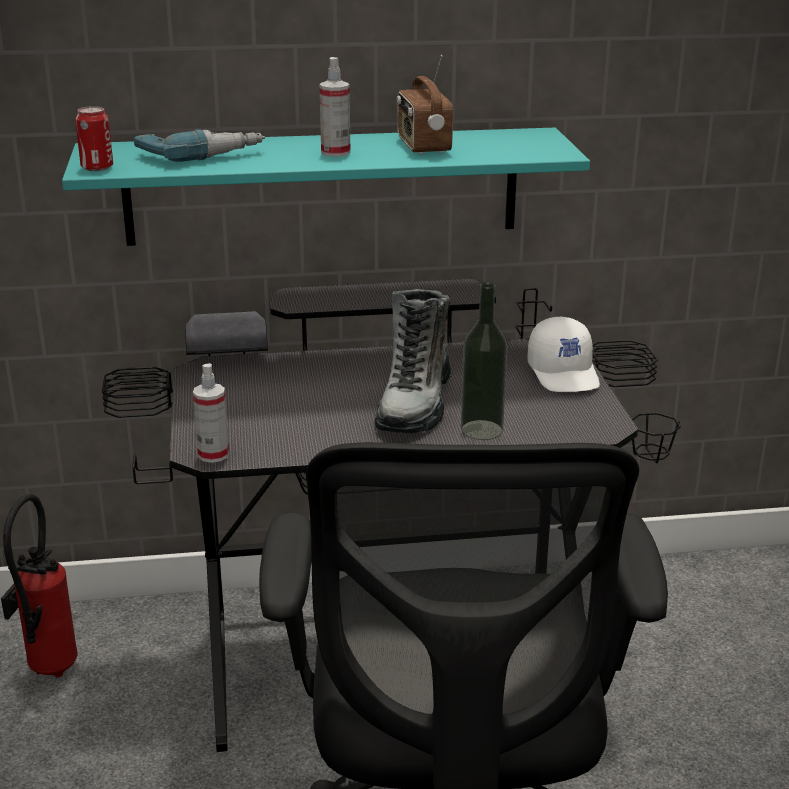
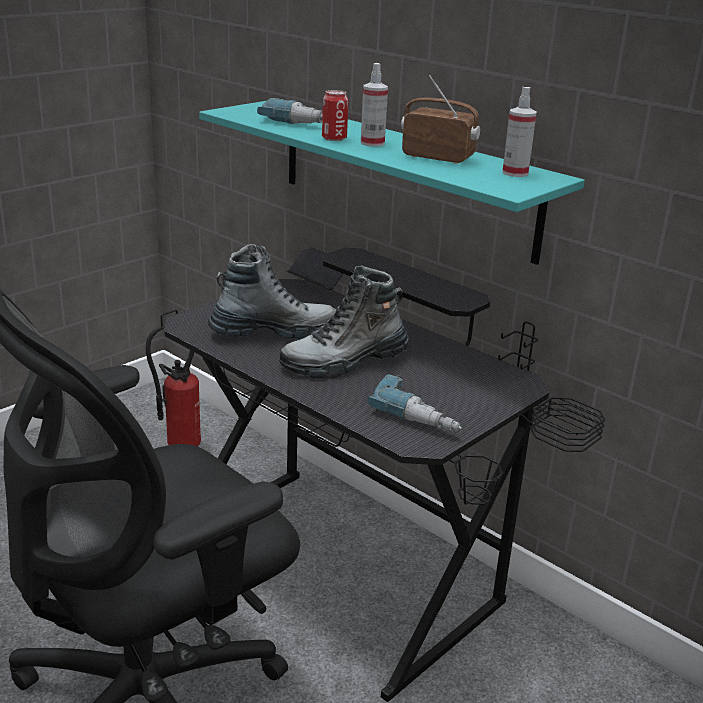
camera: 50 degrees right, 0 degrees up
(97, 168) = (231, 111): can -> can (334, 139)
(213, 454) = (187, 325): spray bottle -> spray bottle (515, 173)
(300, 415) = (274, 332): none -> boot
(422, 146) = (438, 157): radio -> radio turned 75 degrees clockwise
(481, 430) = (343, 396): bottle -> none
(554, 407) = (420, 413): none -> power drill
(564, 374) = (484, 400): white cap -> none

